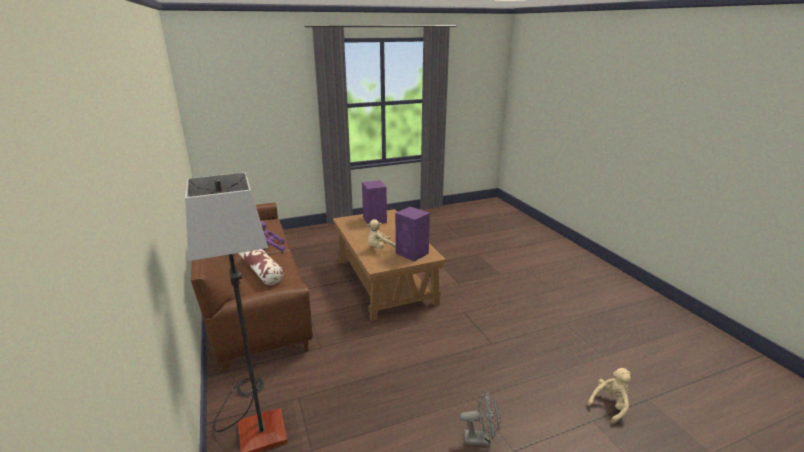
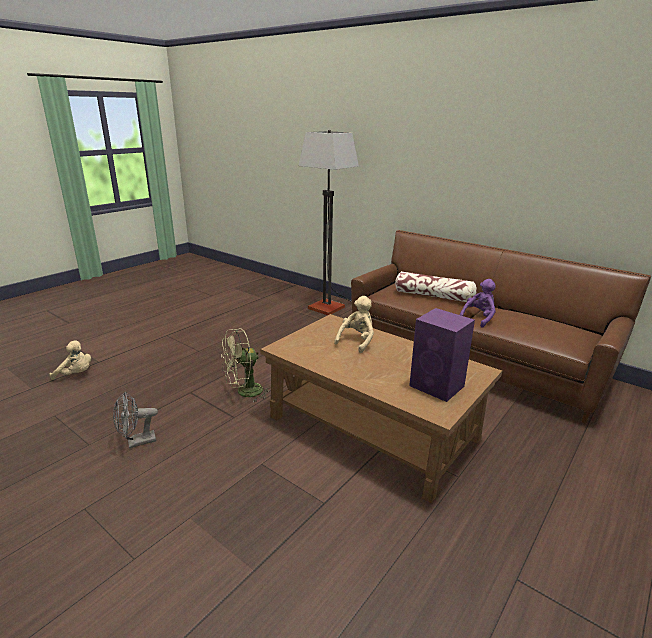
camera: 150 degrees right, 0 degrees up
(412, 253) = (308, 344): purple speaker -> none
(448, 328) = (244, 392): none -> green fan
(481, 439) = (189, 335): grey fan -> grey fan (137, 442)
(610, 405) = (76, 374): beige plush toy -> beige plush toy turned 105 degrees counterclockwise

